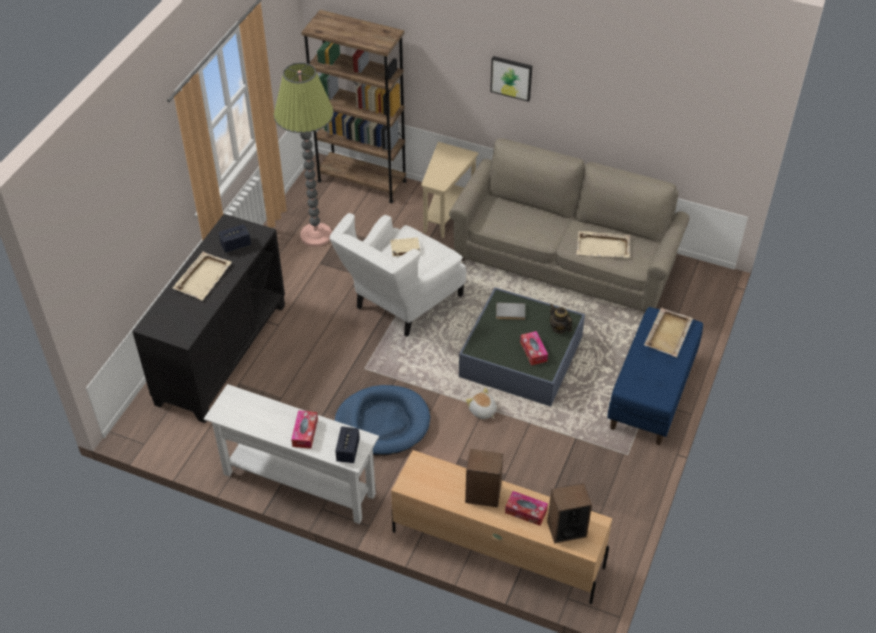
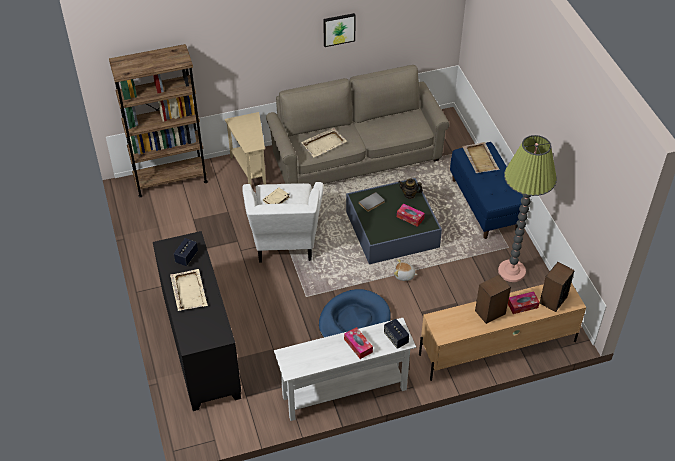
camera: 40 degrees left, 0 degrees up
(316, 235) = (179, 232): floor lamp -> floor lamp (511, 271)
(511, 77) = (277, 43): picture -> picture (339, 29)
(603, 246) = (391, 129): beige tray -> beige tray (324, 143)

